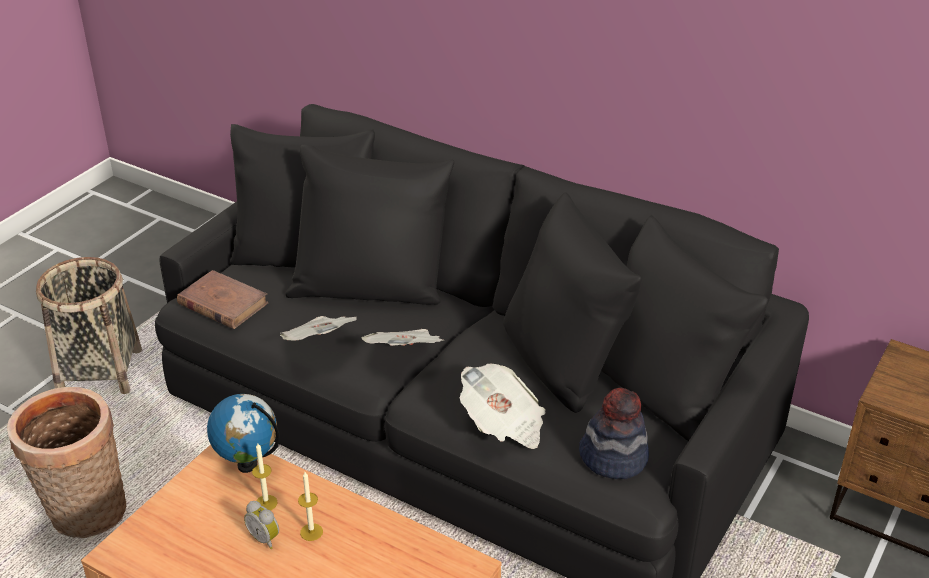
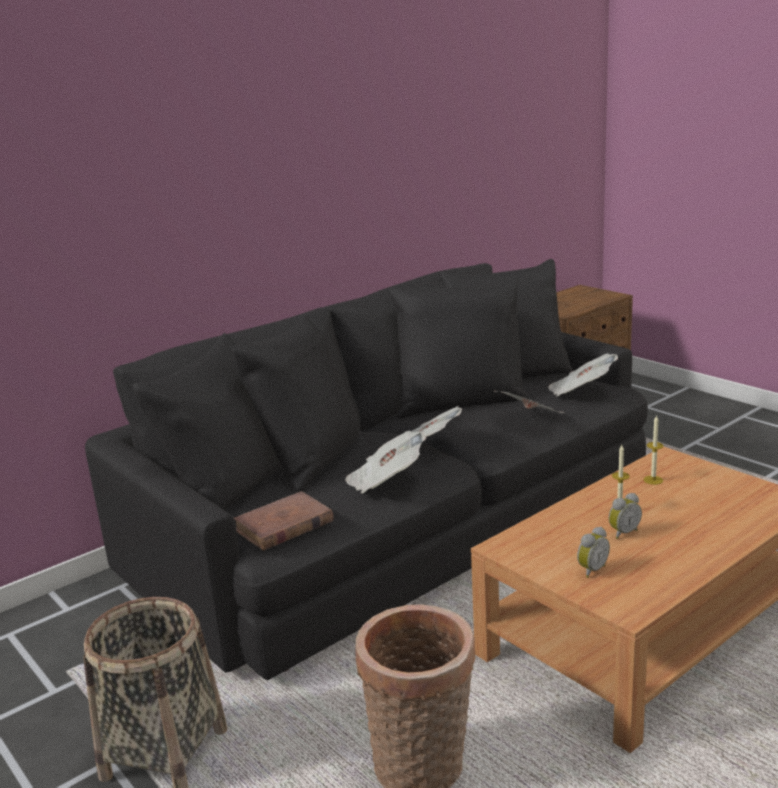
camera: 70 degrees left, 15 degrees down
(188, 520) = (591, 570): none -> alarm clock
(248, 464) = (523, 537): globe -> none
(266, 503) = (578, 530): candle -> candle (653, 480)
(613, 457) = (580, 392): hat -> newspaper

